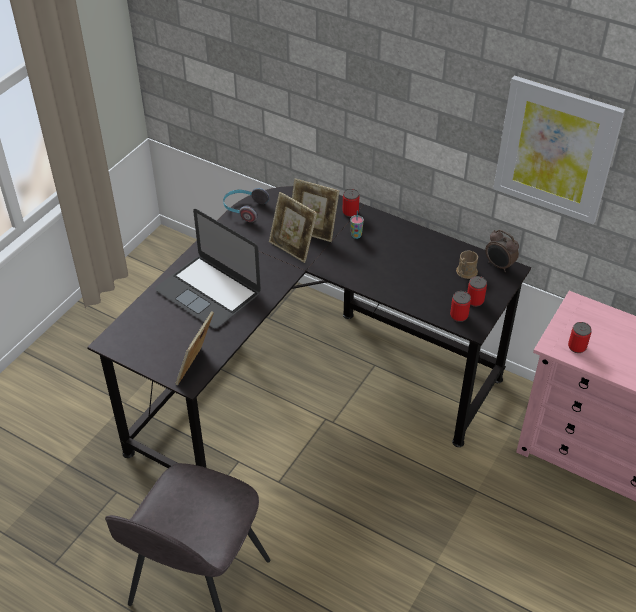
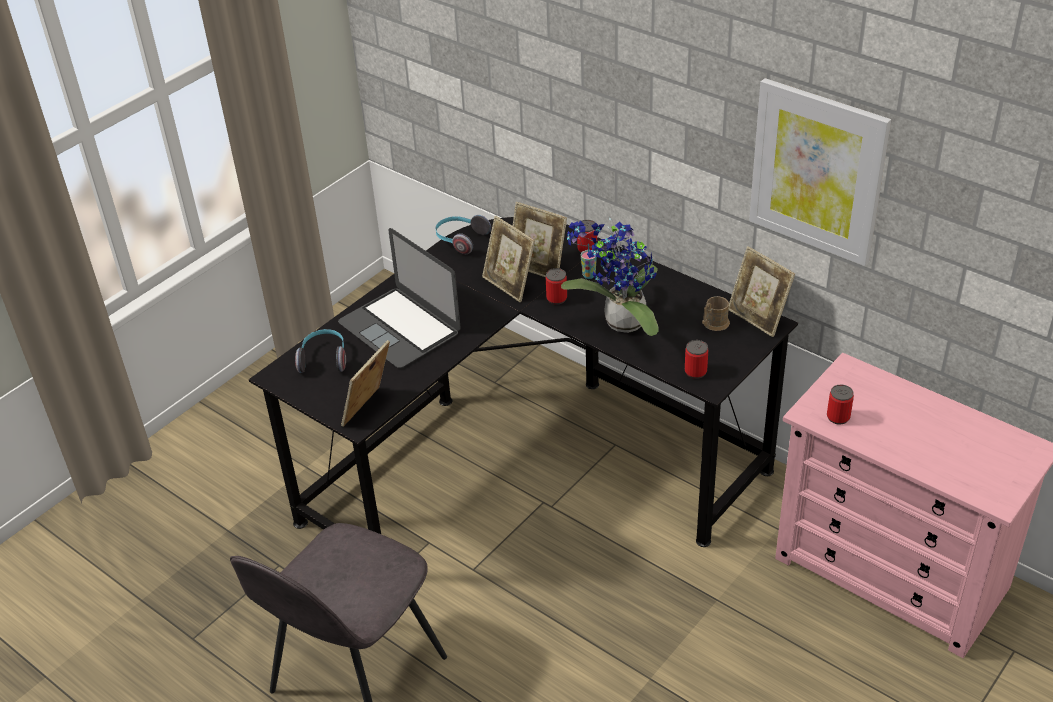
camera: 10 degrees right, 5 degrees down
(149, 324) = (324, 359): none -> headphones
(390, 277) = (620, 323): none -> potted plant
(475, 301) = (719, 356): can -> can (556, 298)
(499, 266) = (758, 318): alarm clock -> picture frame

